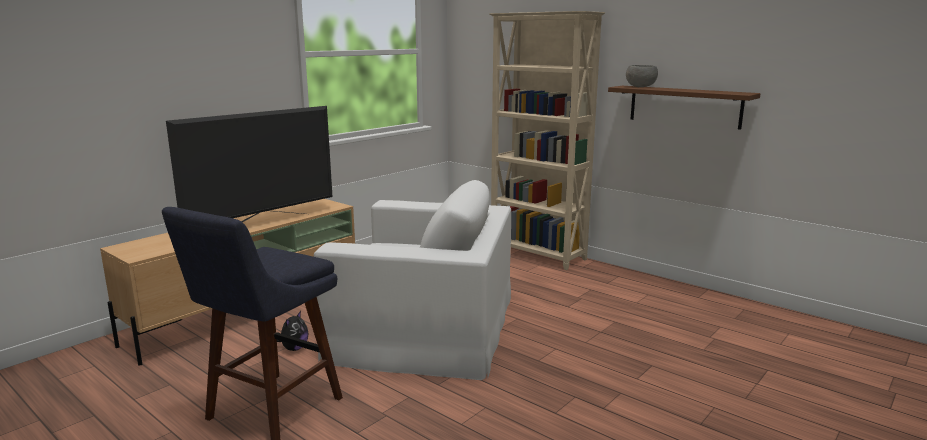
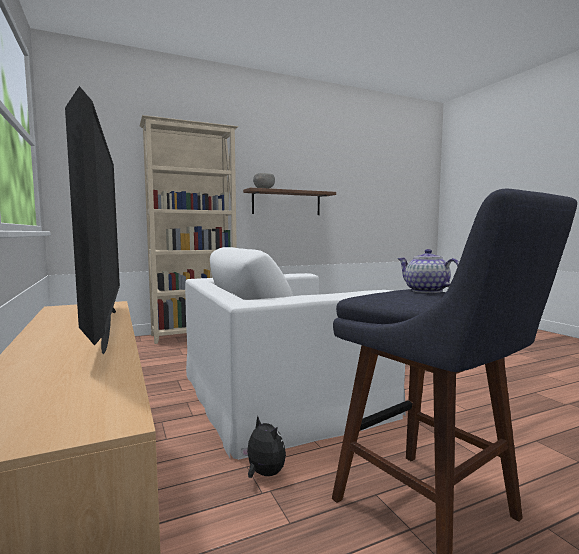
camera: 65 degrees left, 10 degrees down
(285, 260) = (425, 291): none -> teapot
(425, 326) = (281, 393): white armchair -> white armchair turned 150 degrees counterclockwise

